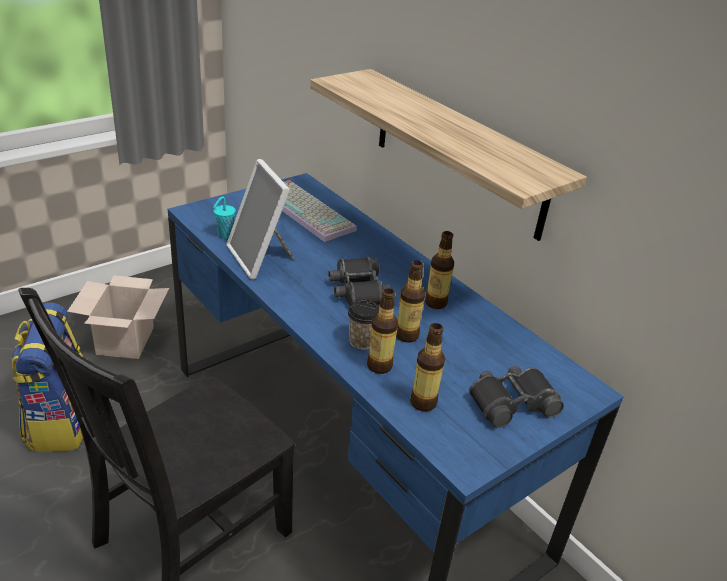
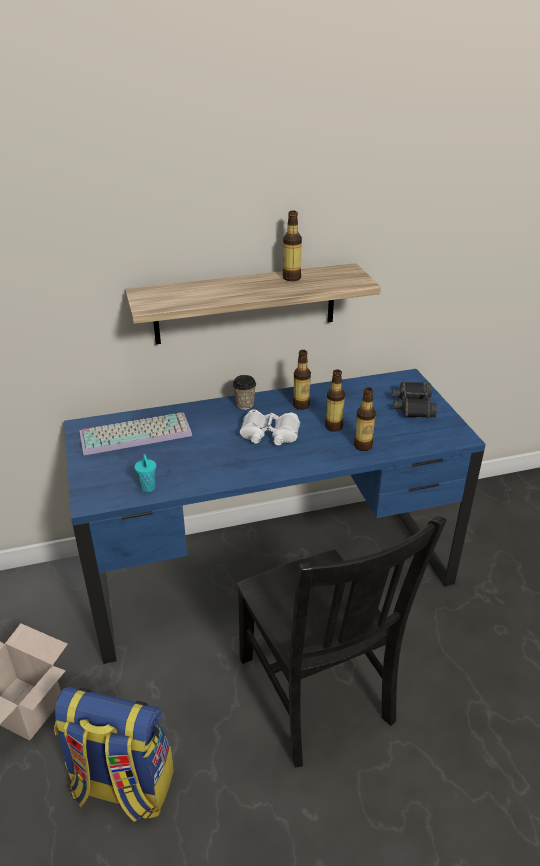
camera: 65 degrees left, 0 degrees up
(261, 258) = (199, 473): picture frame -> none
(357, 290) = (269, 435): black binoculars -> white binoculars
(362, 341) = (333, 447): cup -> cup (244, 405)
(423, 402) = (404, 438): bottle -> bottle (291, 278)

